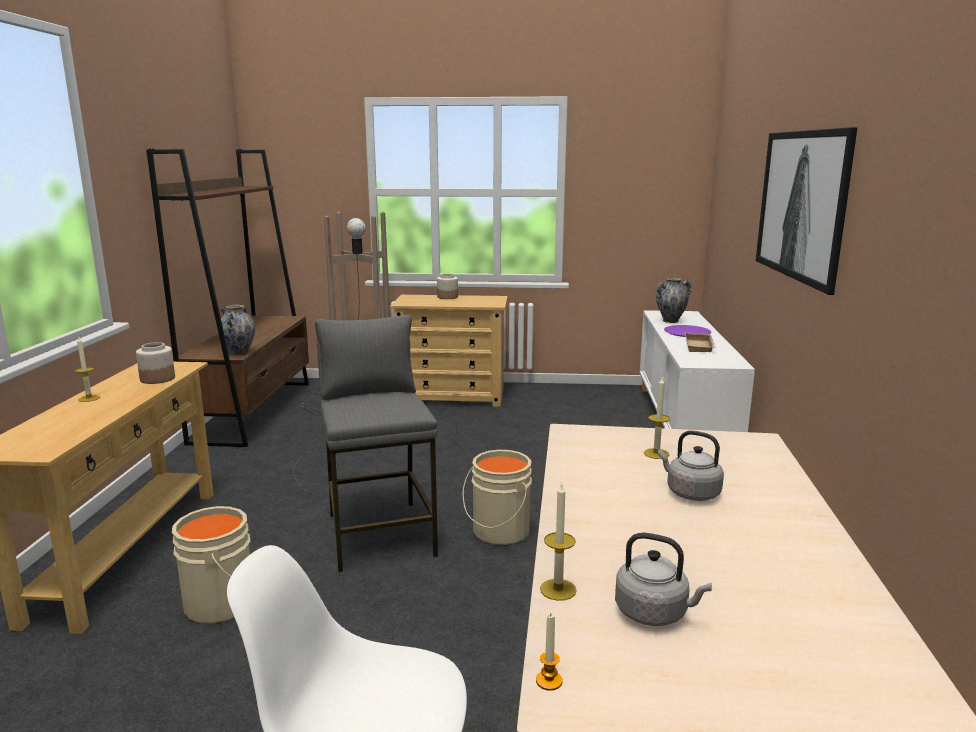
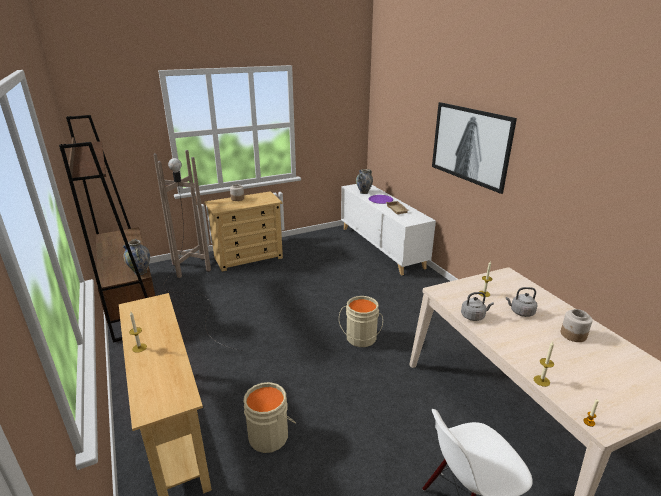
camera: 30 degrees left, 10 degrees up
(157, 379) = (159, 317): jar -> jar (573, 335)
(380, 534) = (306, 361): grey stool -> none
(655, 613) = (580, 377): grey kettle -> grey kettle (474, 316)

